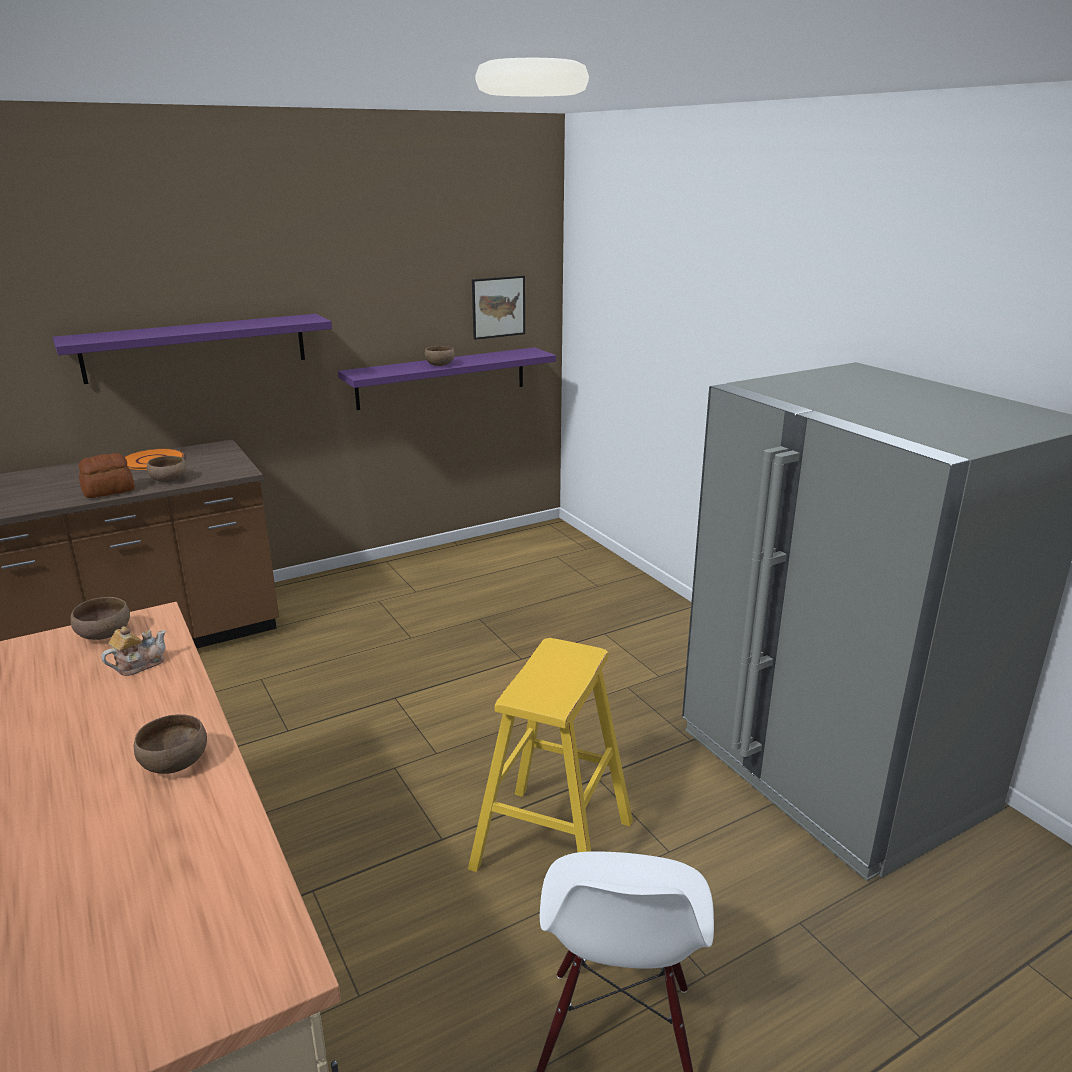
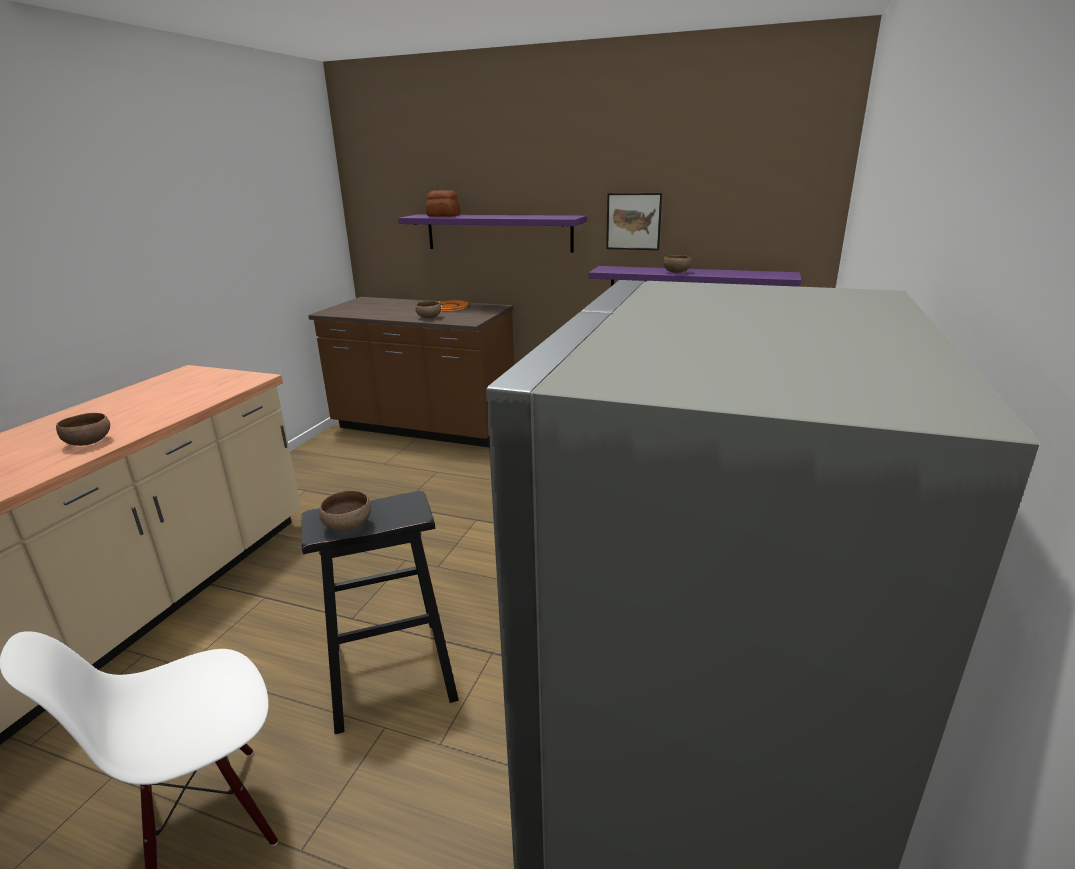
camera: 50 degrees right, 0 degrees up
(105, 635) = (225, 378): brown bowl -> brown bowl (348, 526)
(108, 491) = (394, 315): bread -> bread (443, 216)
(138, 665) = (196, 395): teapot -> none
(498, 307) = (762, 226): picture -> picture (633, 221)
(553, 844) = (391, 672): yellow stool -> black stool

